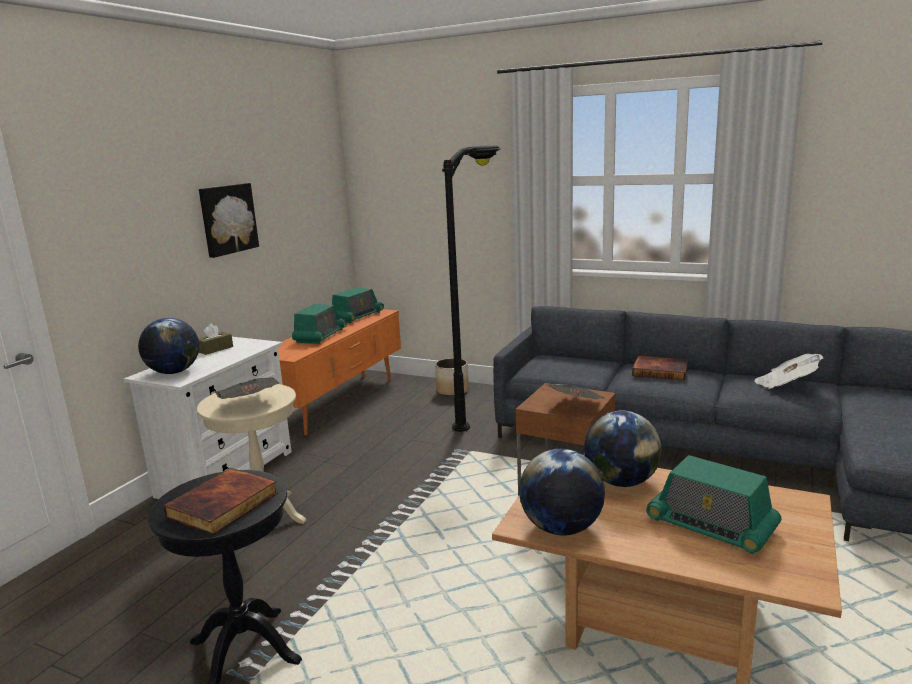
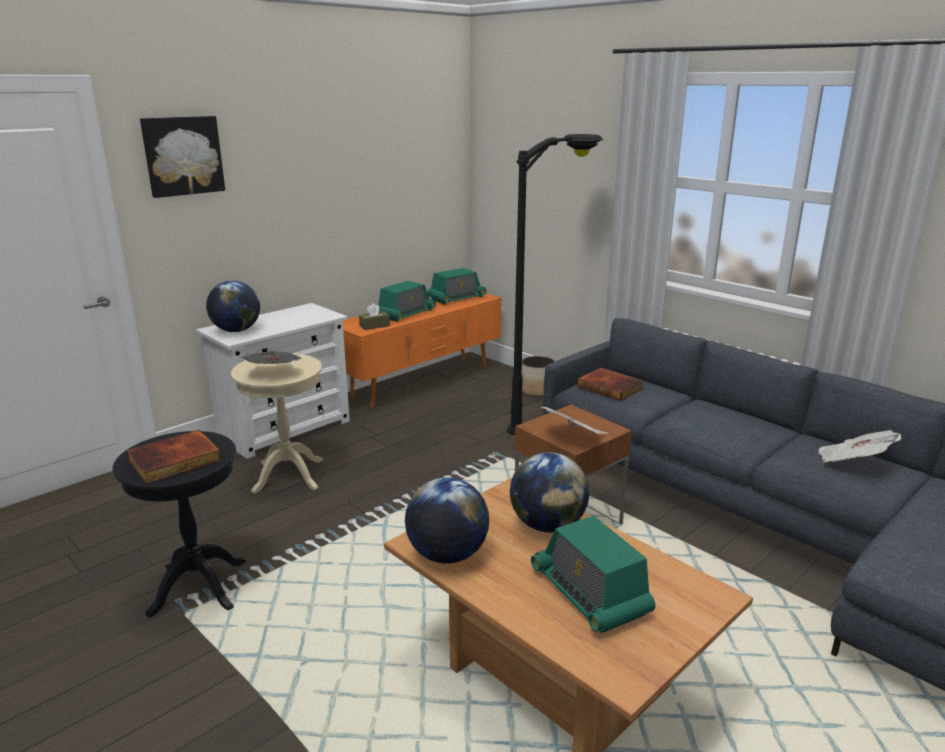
camera: 20 degrees right, 5 degrees up
(215, 349) = (287, 314): brown tissue box -> brown tissue box (374, 326)
(227, 219) = (319, 190): picture -> picture (182, 156)
(660, 371) = (721, 415): book -> book (611, 387)

